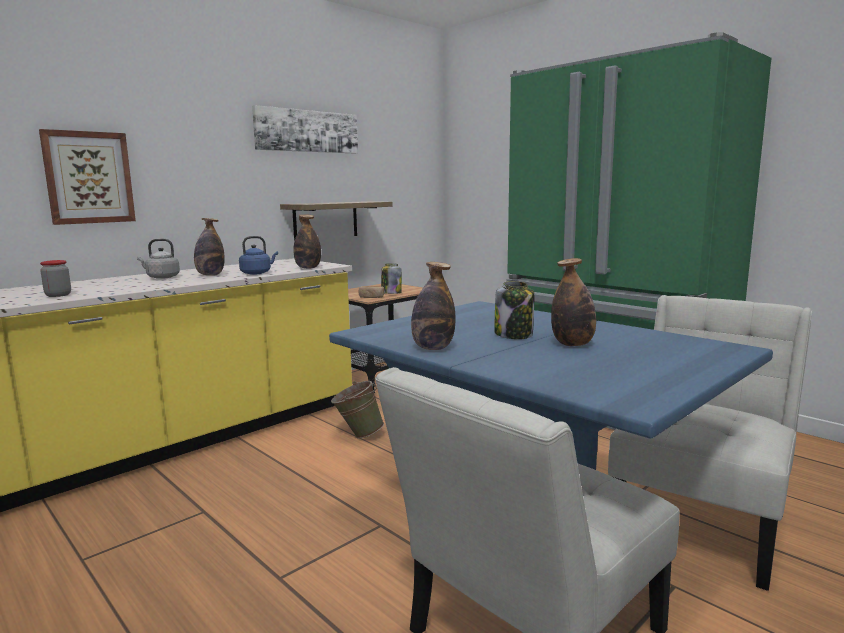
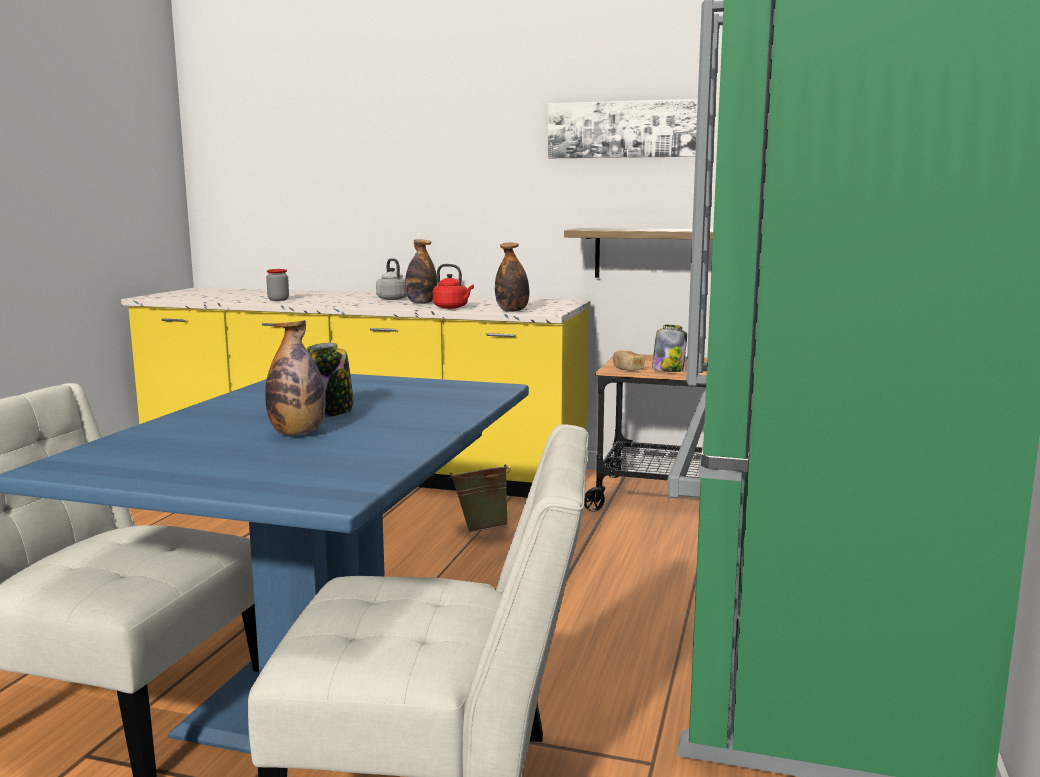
camera: 60 degrees right, 0 degrees up
(88, 177) = (374, 194): picture -> none
(257, 273) = (452, 307): blue kettle -> red kettle
(432, 348) = (244, 398): bottle -> none

